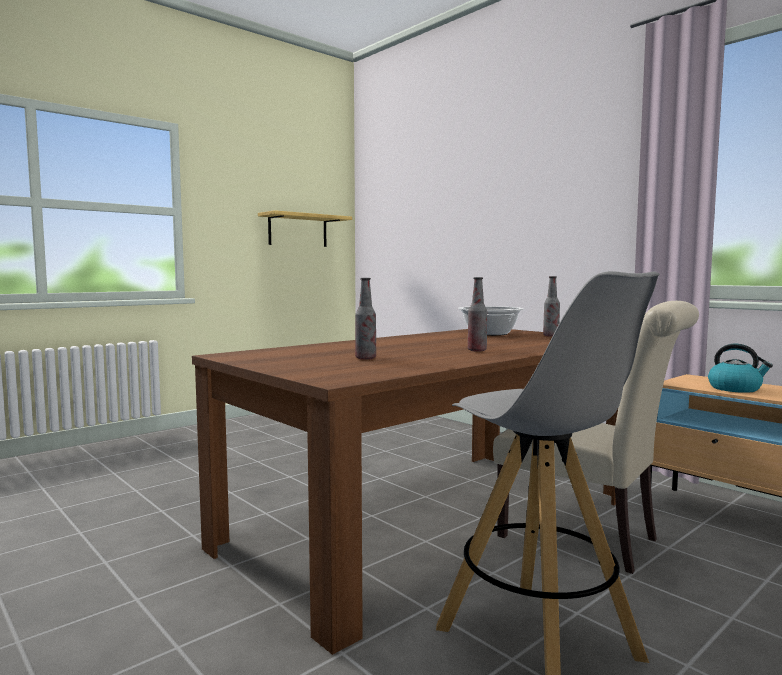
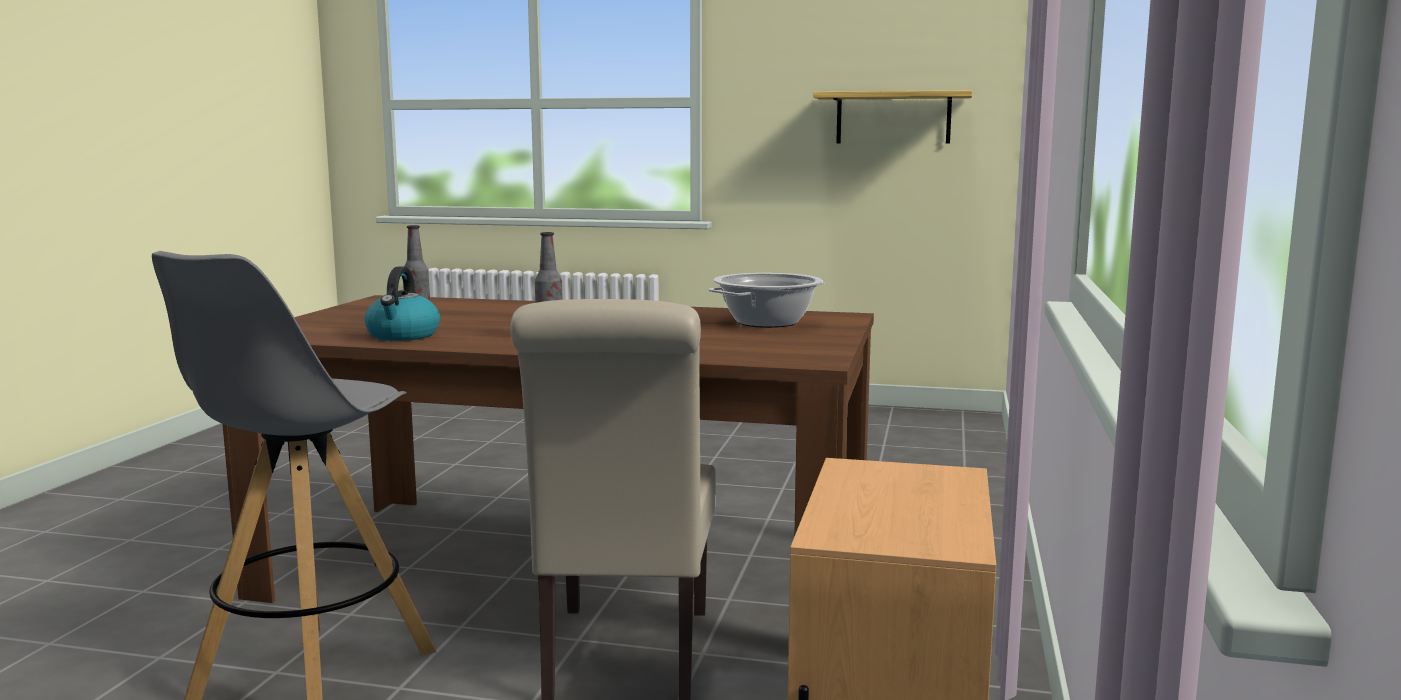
camera: 55 degrees right, 5 degrees up
(551, 336) = (802, 340): bottle -> none
(735, 389) = (870, 502): kettle -> kettle (403, 336)

